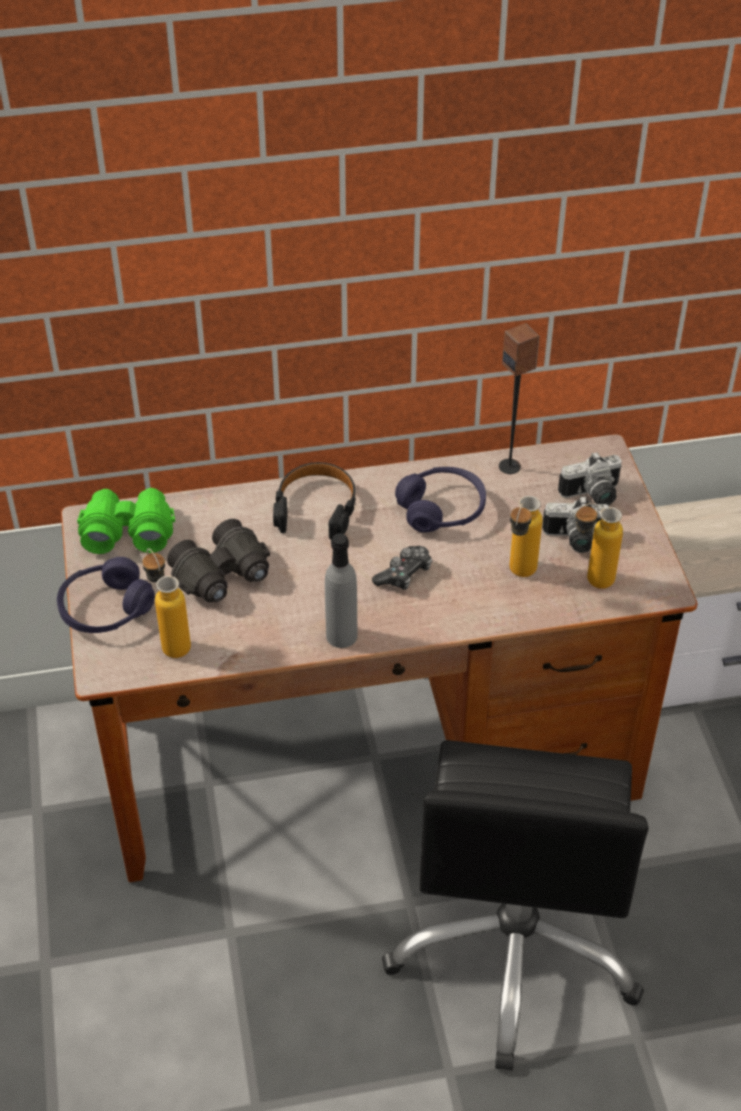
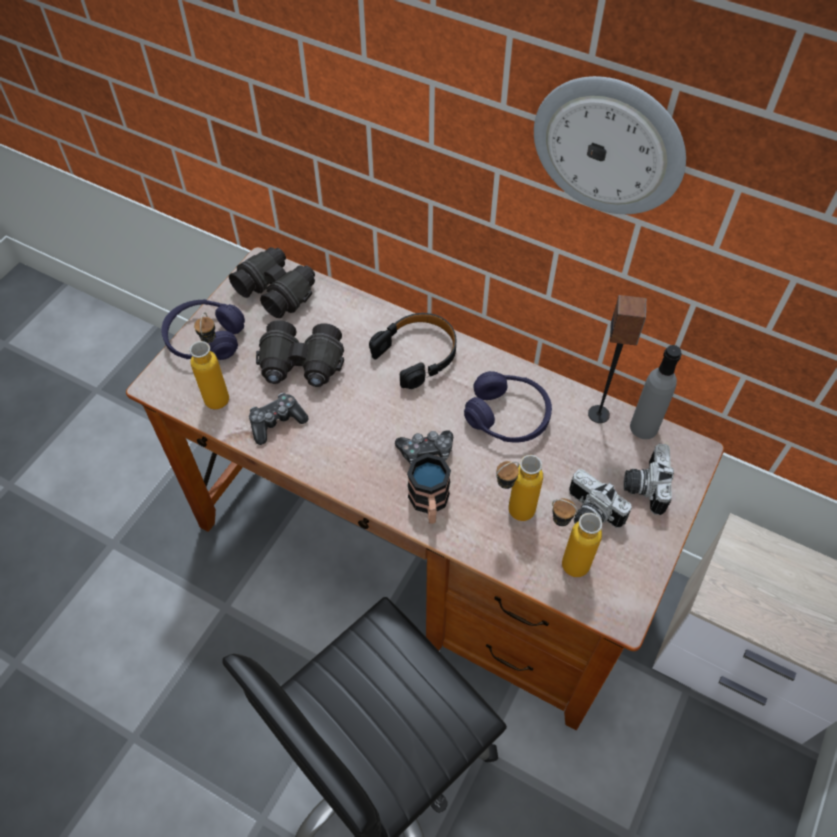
camera: 40 degrees right, 10 degrees up
(128, 531) = (277, 289): green binoculars -> black binoculars
(252, 631) = (276, 422): none -> game controller
(341, 635) = (331, 470): grey bottle -> grey bottle (644, 427)
(448, 609) = (429, 503): none -> mug
(452, 207) = (609, 145): none -> wall clock
(593, 496) = (643, 486): camera -> camera turned 75 degrees clockwise

